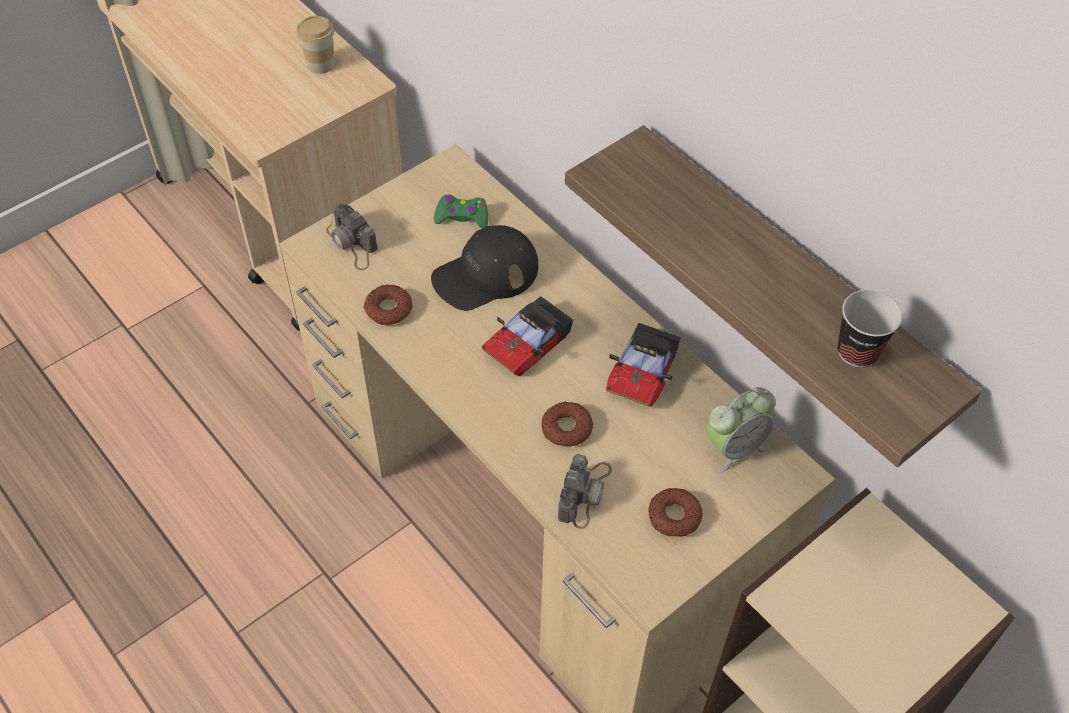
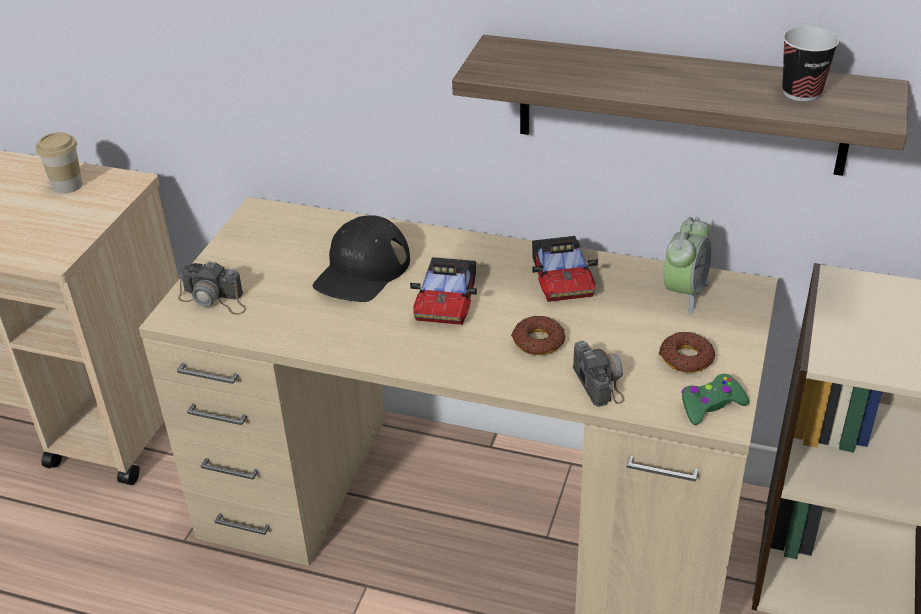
camera: 30 degrees left, 15 degrees down
(388, 309) = (295, 330): donut -> none
(462, 216) = (302, 240): green game controller -> green game controller (711, 405)

